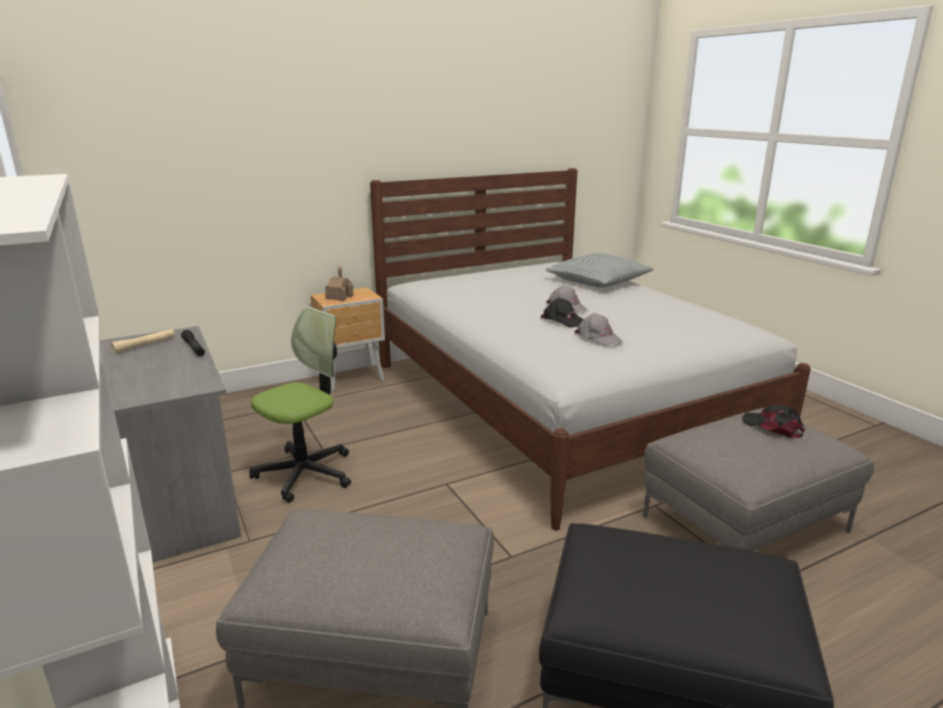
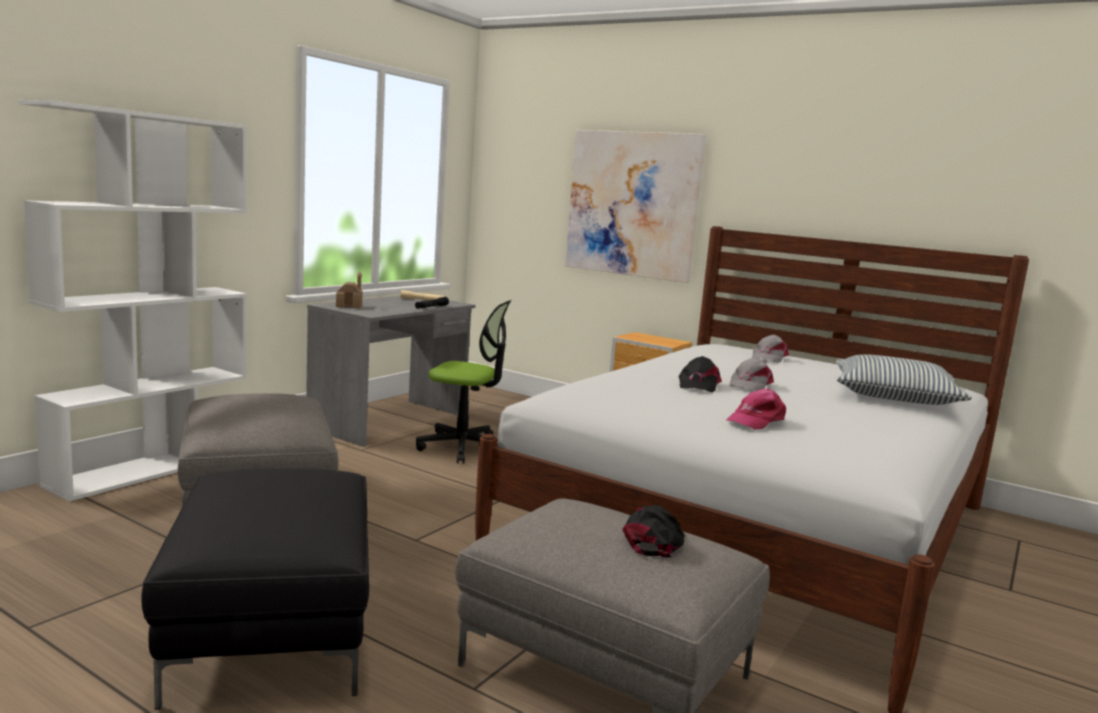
camera: 60 degrees right, 10 degrees down
(278, 170) = (632, 204): none -> picture
(339, 297) = (646, 338): toy house -> toy house (349, 306)
(598, 338) = (669, 398): grey cap -> grey cap (768, 357)
(659, 329) = (756, 421): none -> pink cap

